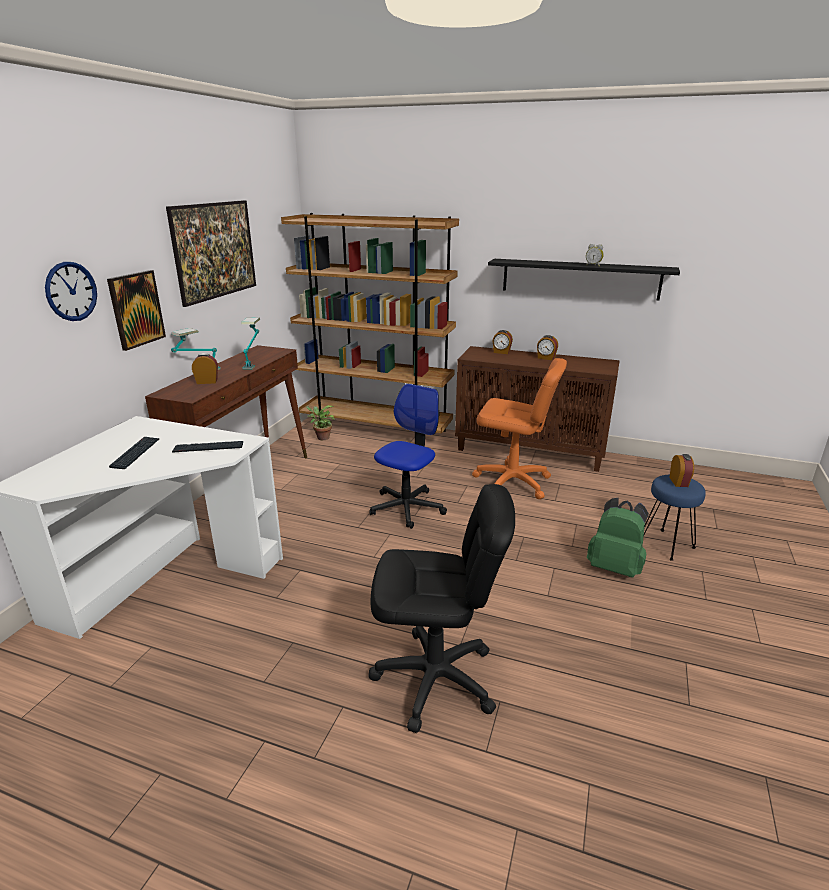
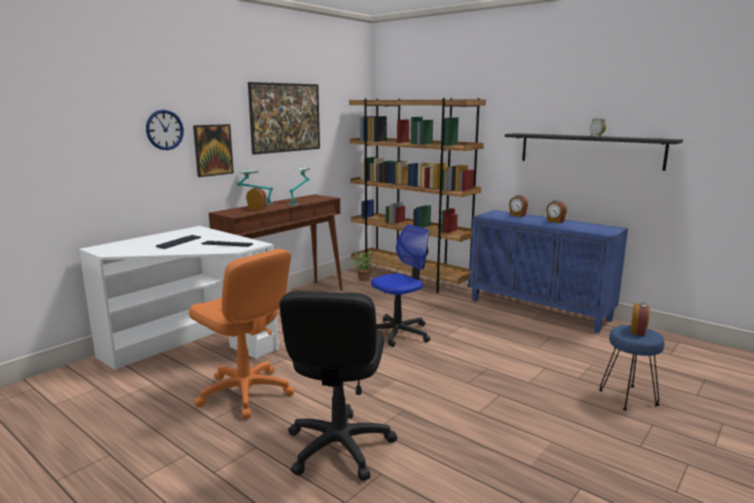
camera: 20 degrees right, 10 degrees down
(435, 679) = (338, 447): black office chair -> black office chair turned 75 degrees clockwise
(512, 482) = (505, 329): orange office chair -> orange office chair (245, 393)
(530, 451) = (540, 310): brown cabinet -> blue cabinet
(614, 567) = (560, 405): green backpack -> none

